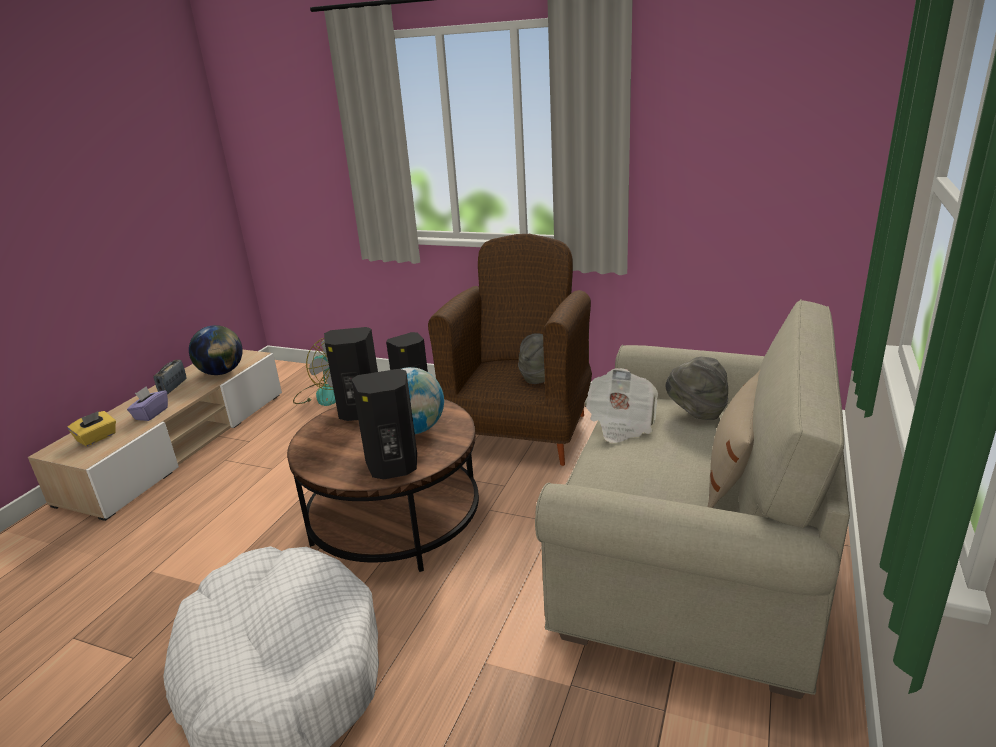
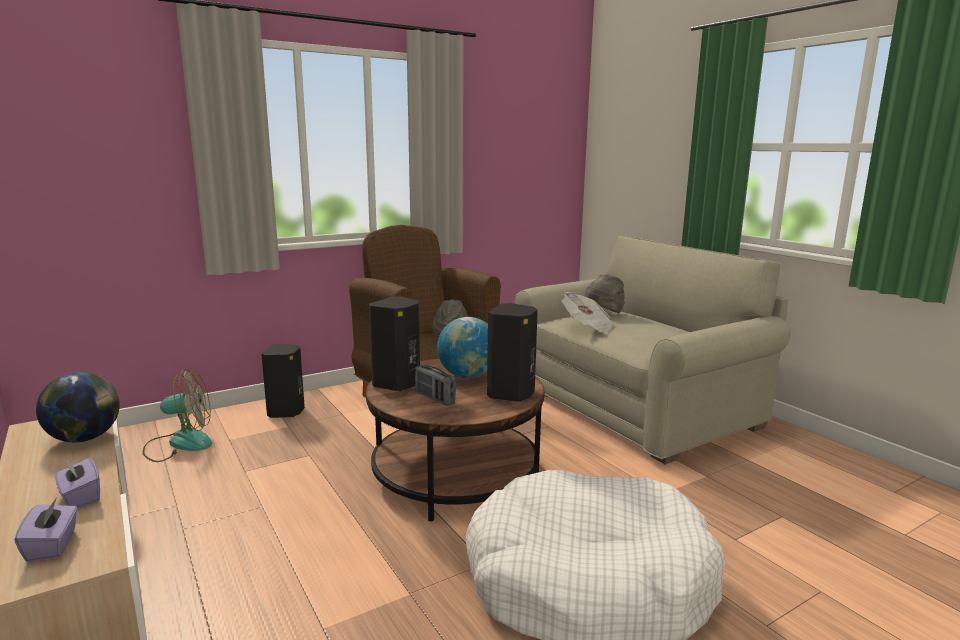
camera: 55 degrees left, 10 degrees down
(97, 438) = (52, 545): yellow tissue box -> purple tissue box
(173, 387) = (40, 471): radio -> radio (435, 398)
(735, 467) = (669, 324): beige pillow -> none

